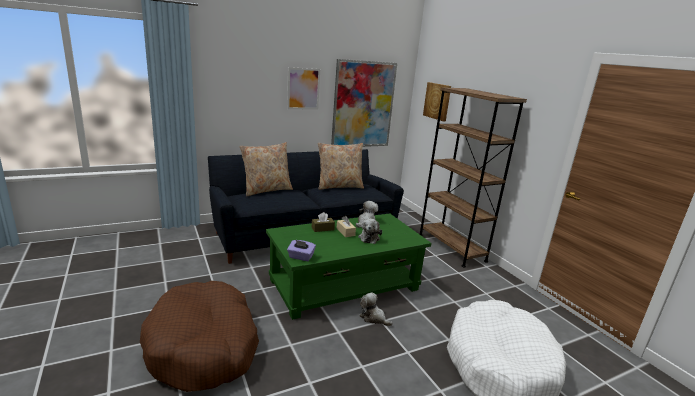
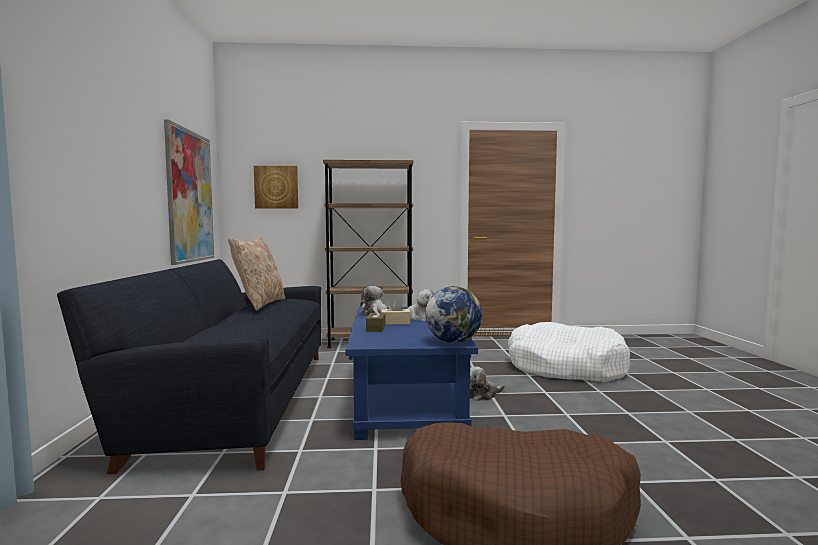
camera: 65 degrees left, 15 degrees down
(266, 190) = (205, 329): beige pillow -> none
(300, 257) = (453, 342): purple tissue box -> globe
(303, 89) = (138, 161): picture -> none
(345, 285) = (406, 397): green coffee table -> blue coffee table

